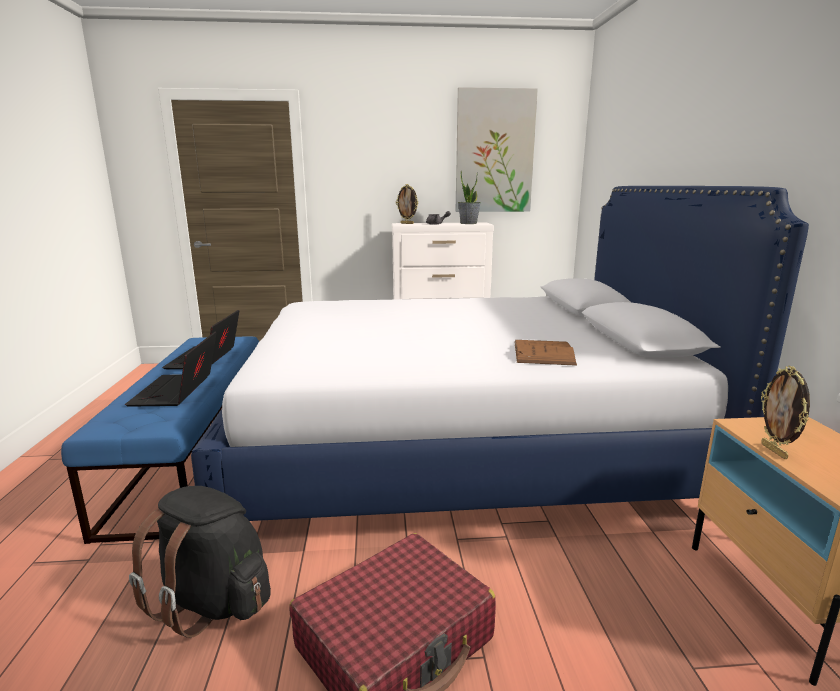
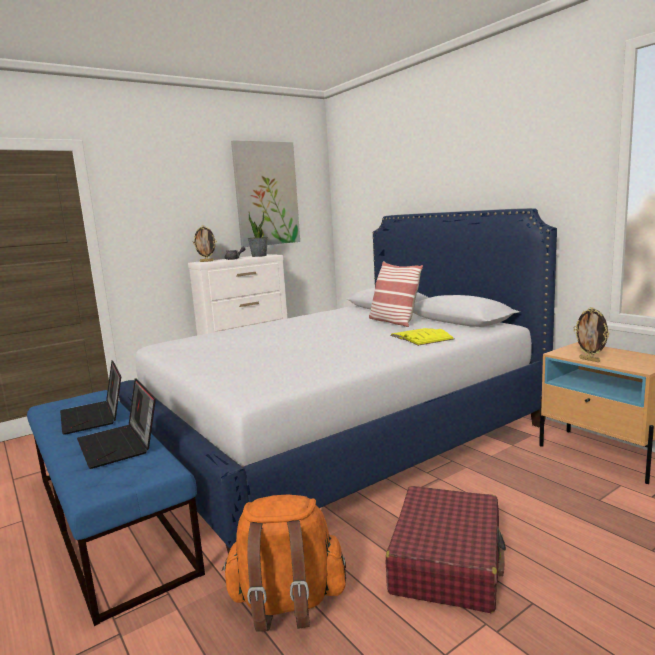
camera: 30 degrees left, 5 degrees down
(213, 601) = (287, 602): black backpack -> orange backpack
(543, 353) = (421, 337): brown book -> yellow book
(553, 325) = (393, 321): none -> pillow

